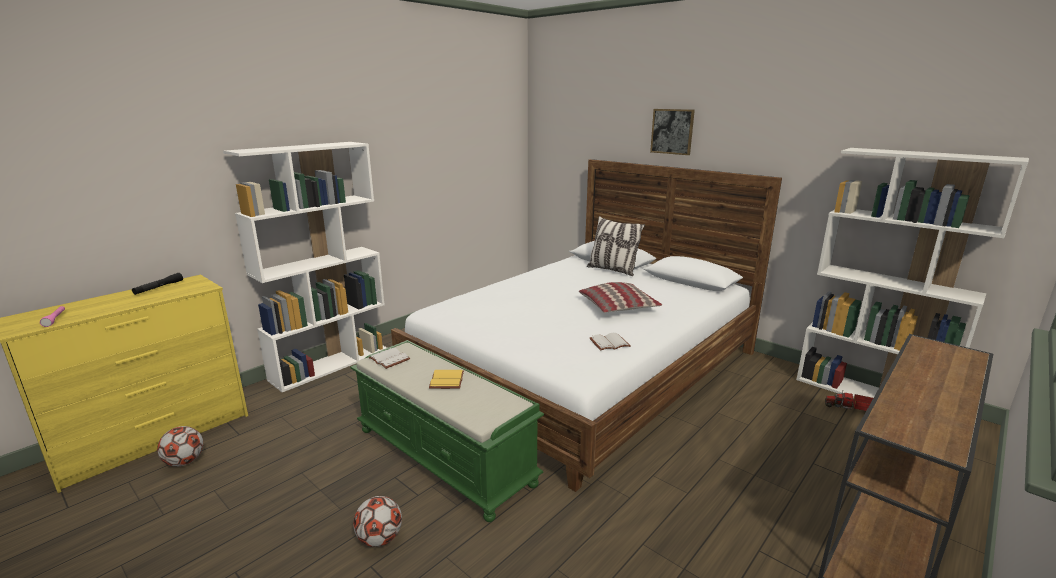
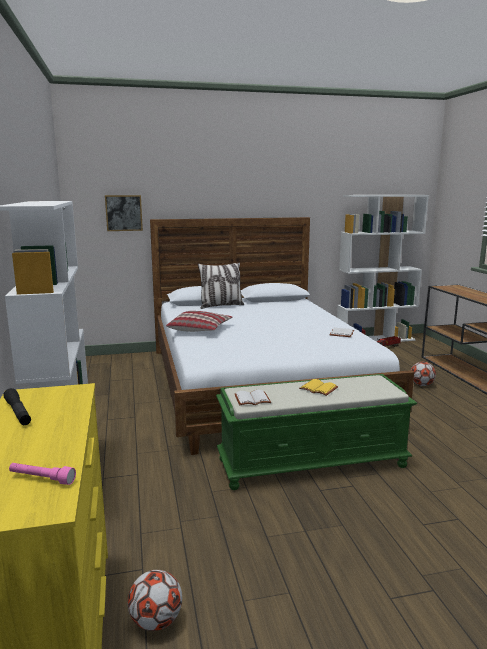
camera: 55 degrees left, 5 degrees down
(380, 539) = (394, 513): football -> football (421, 385)
(619, 307) = (289, 319): pillow -> pillow (200, 329)
(672, 131) = (223, 190): picture -> picture (124, 213)

